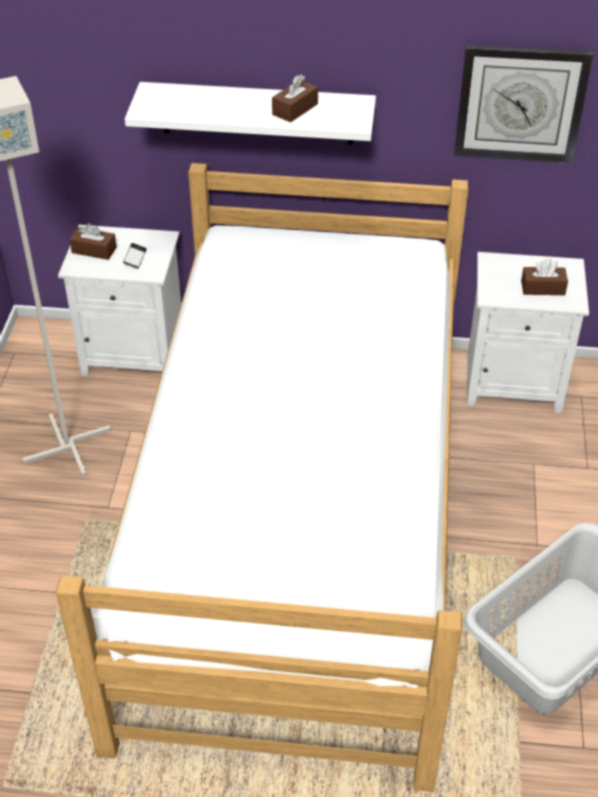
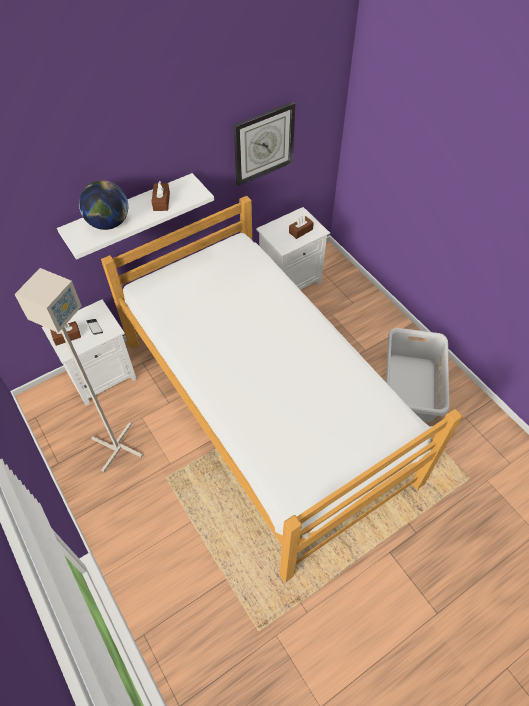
camera: 40 degrees left, 10 degrees up
(203, 103) = (108, 223): none -> globe

